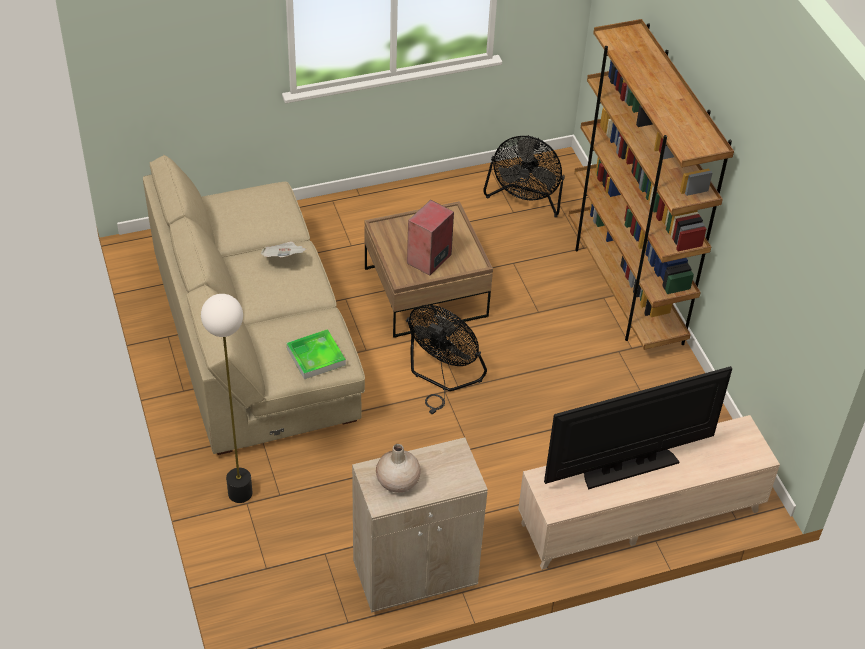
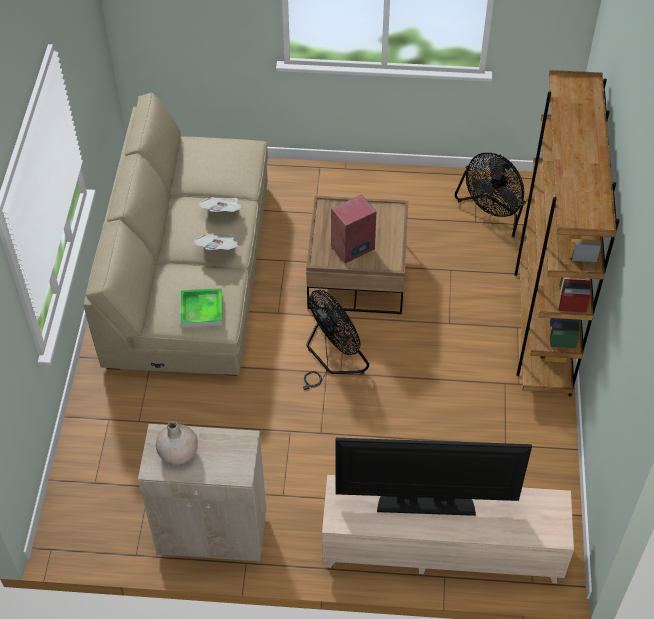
camera: 25 degrees right, 5 degrees up
(239, 492) = (108, 408): floor lamp -> none
(300, 294) = (218, 249): none -> newspaper

